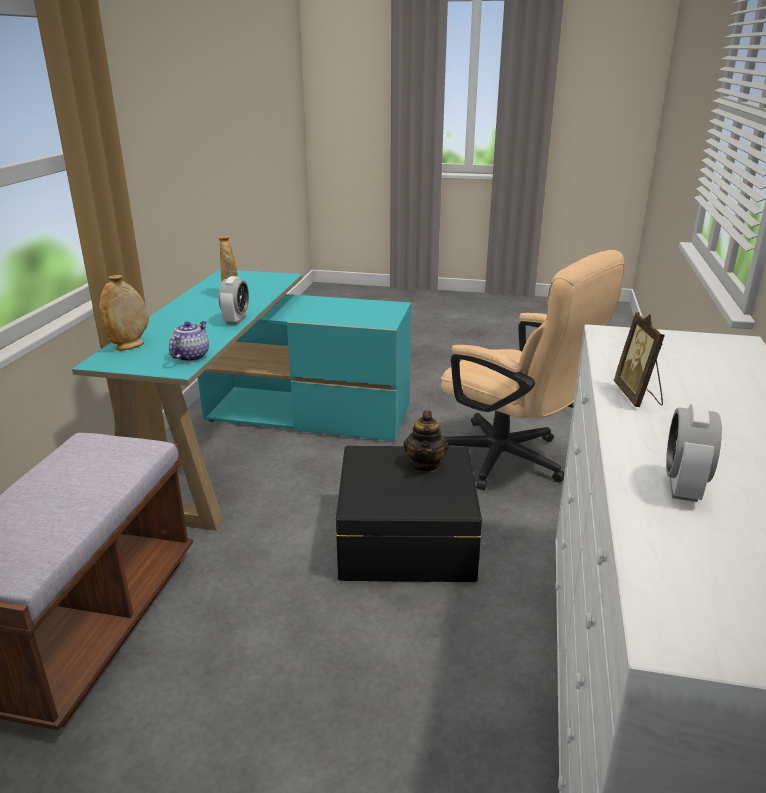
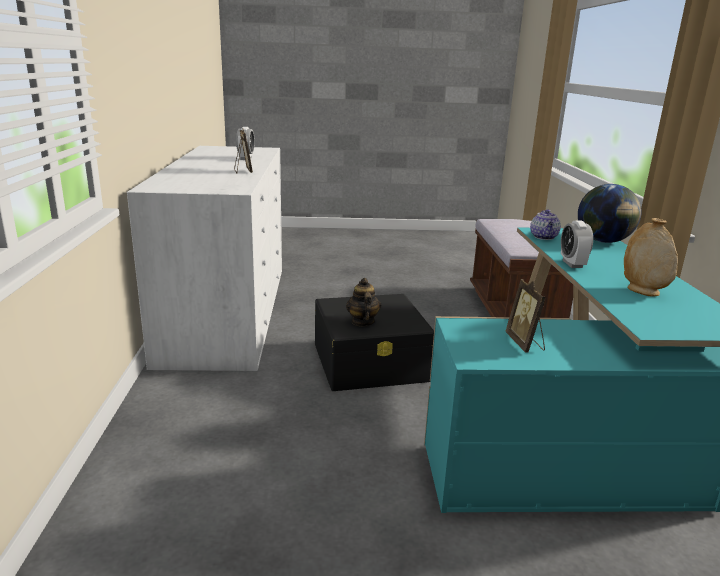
camera: 165 degrees right, 5 degrees down
(130, 345) = (604, 241): beige vase -> globe
(349, 309) = (525, 344): none -> picture frame
(511, 461) = (288, 437): beige office chair -> none

